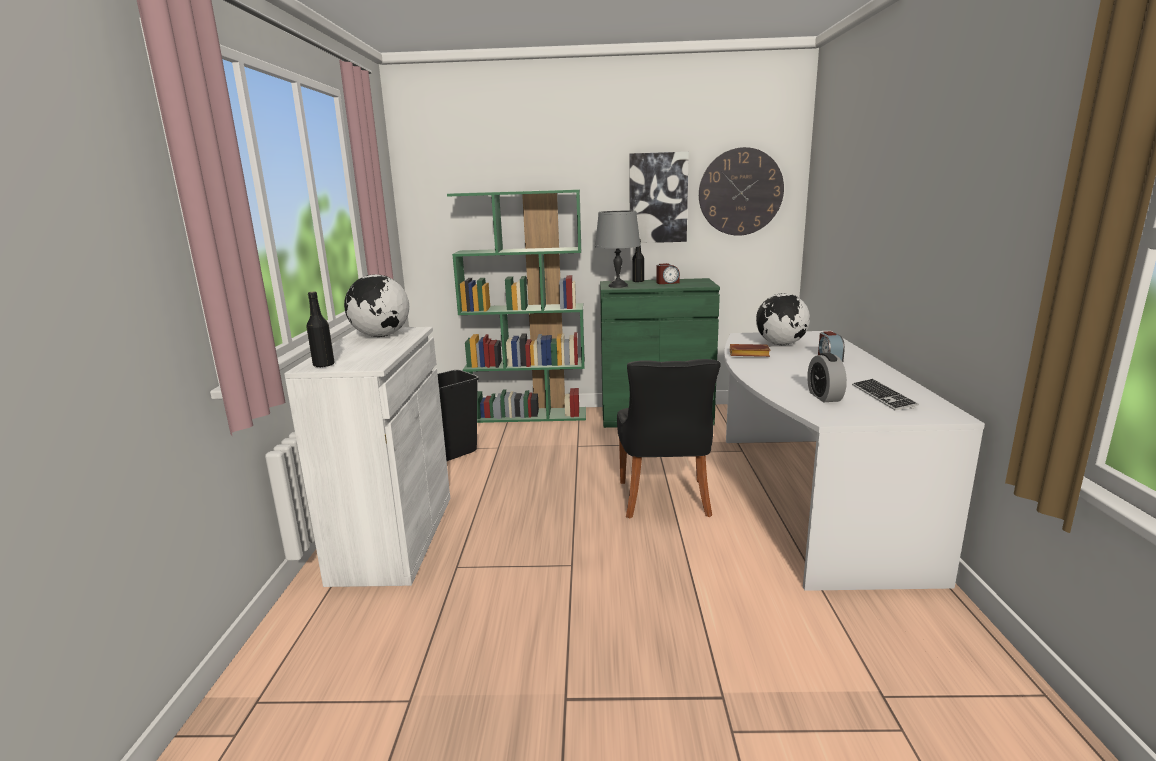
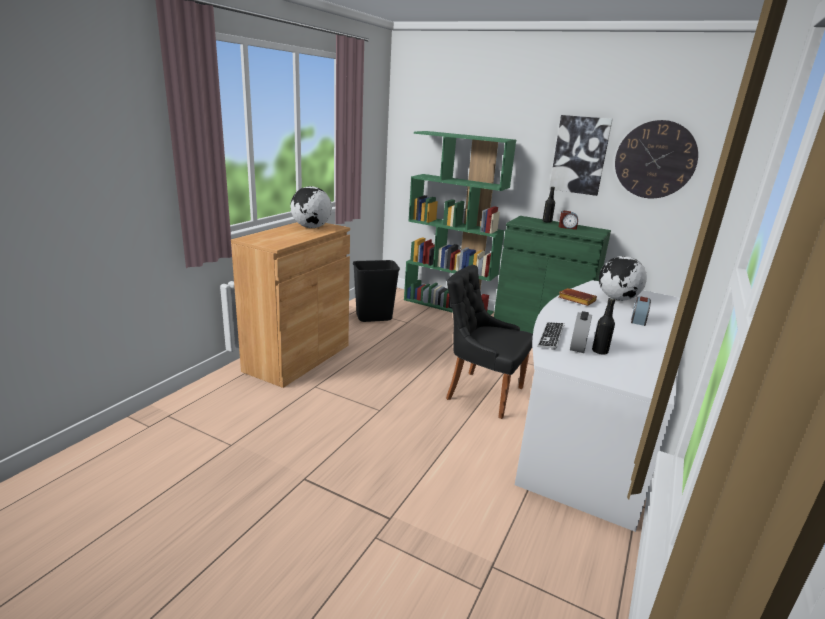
camera: 25 degrees right, 5 degrees up
(324, 365) = (254, 239): black bottle -> black bottle (599, 351)
(394, 537) = (298, 358): white cabinet -> brown cabinet
(618, 286) = (524, 222): grey table lamp -> none
(665, 500) = (481, 392): black chair -> black chair turned 90 degrees clockwise
(883, 396) = (626, 360): keyboard -> keyboard (551, 336)

